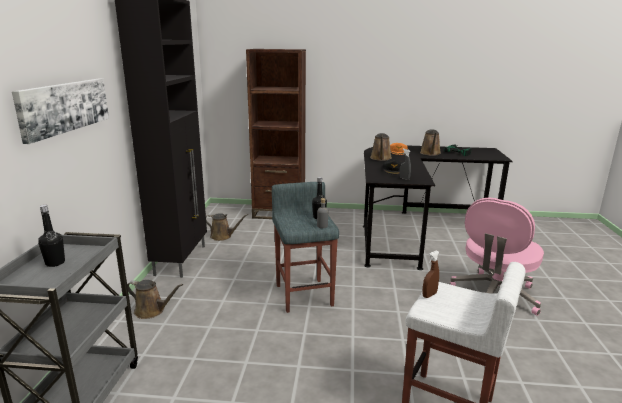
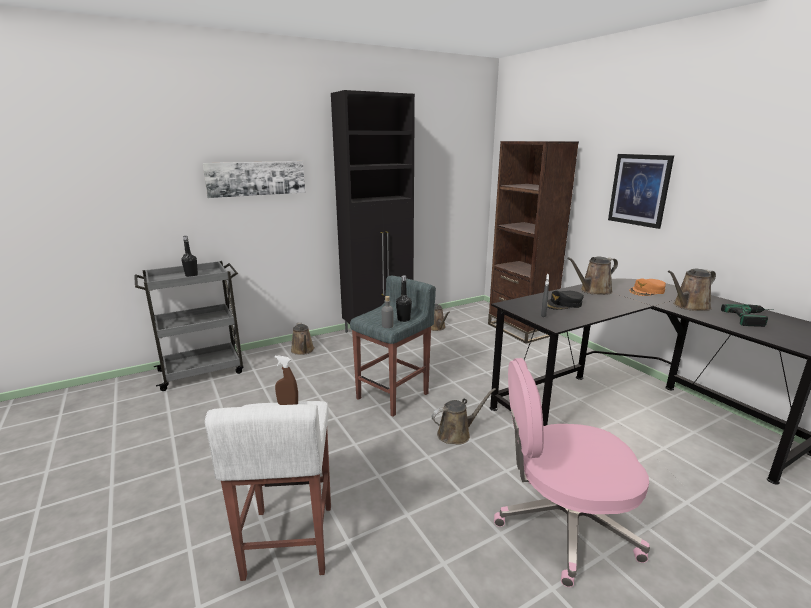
camera: 55 degrees right, 0 degrees up
(361, 84) = (639, 190): none -> picture
(382, 290) = (457, 433): none -> brown watering can

